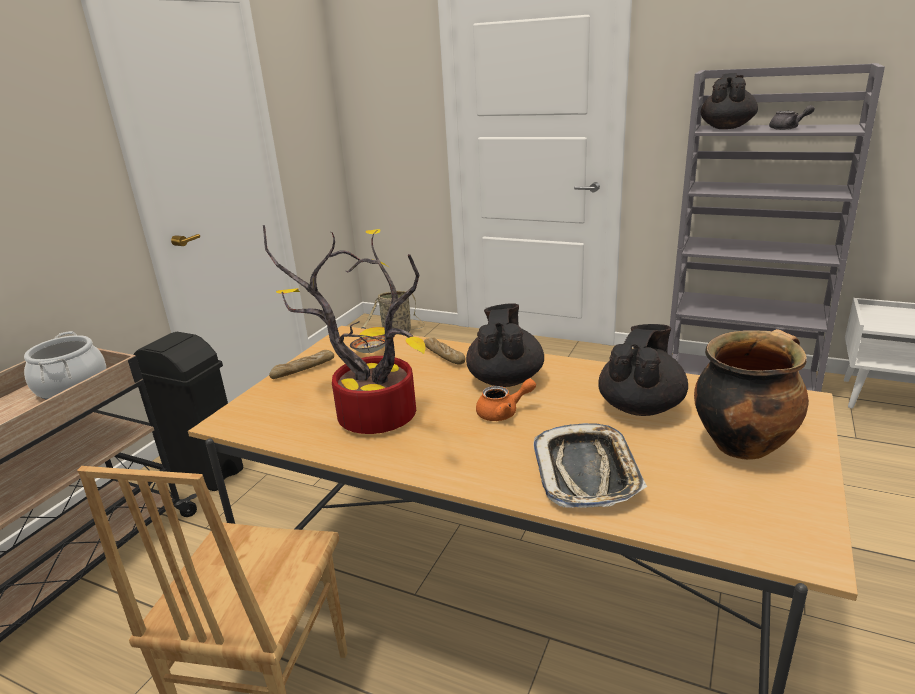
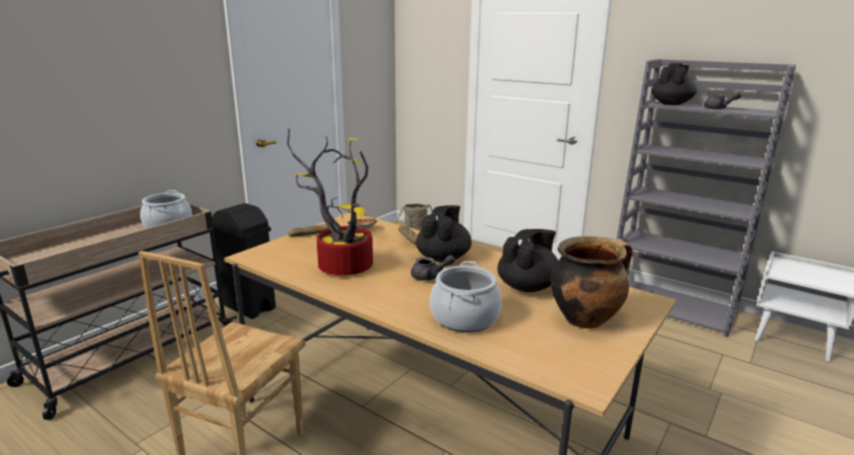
camera: 10 degrees right, 5 degrees down
(503, 413) = (430, 277): orange teapot -> grey teapot
(587, 472) = (465, 318): tray -> cooking pot

